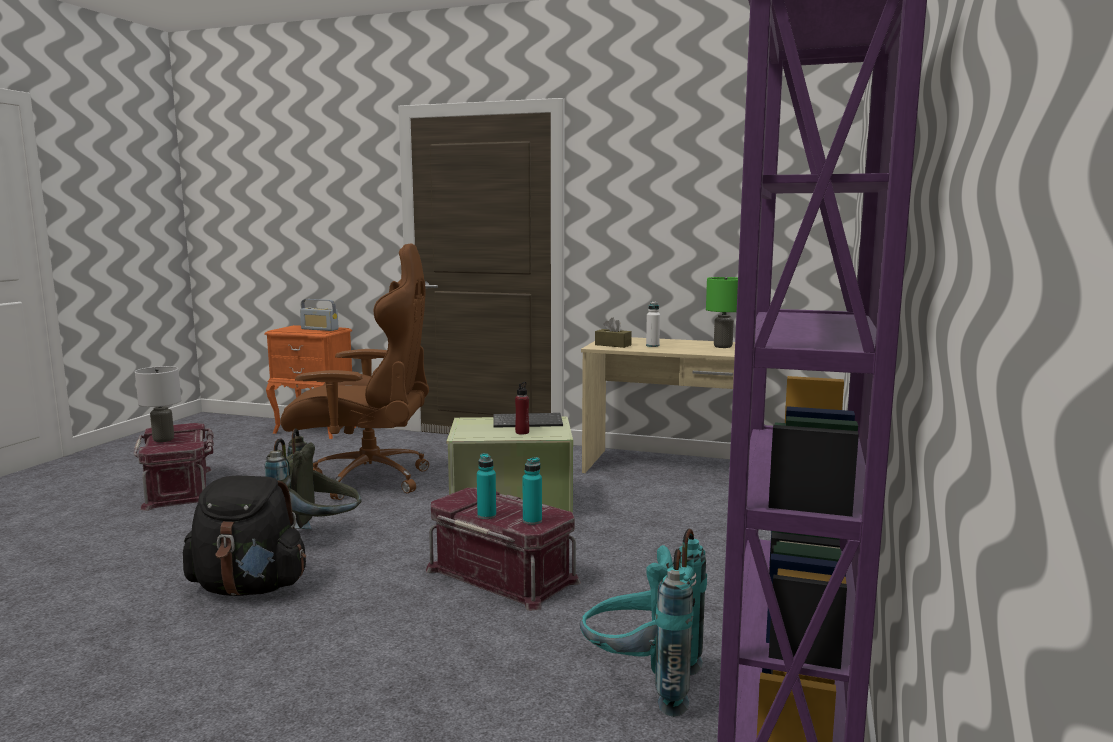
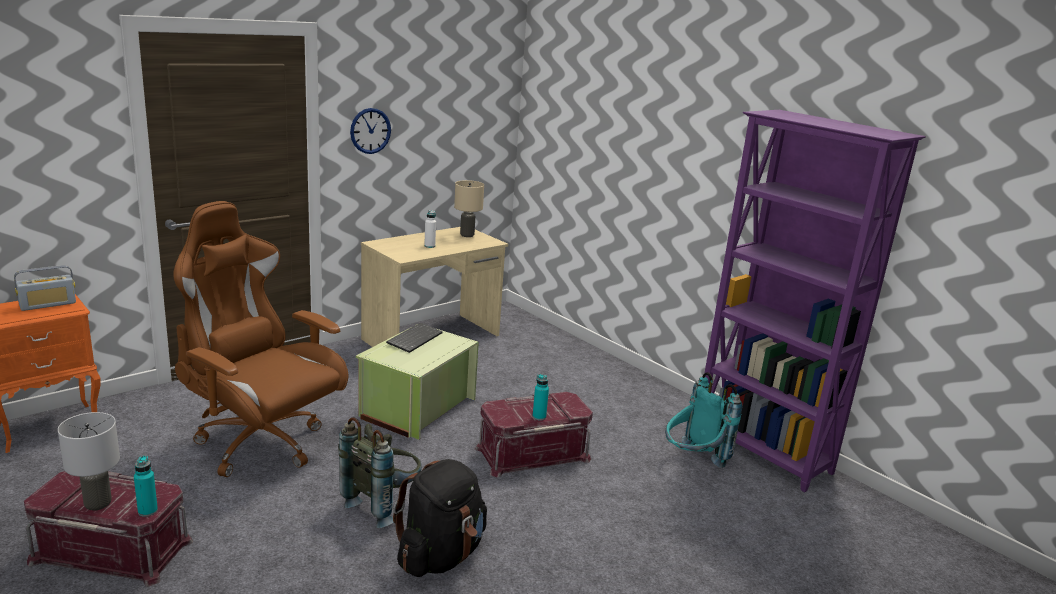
camera: 60 degrees left, 10 degrees up
(362, 480) = (266, 447): brown office chair -> brown office chair turned 90 degrees counterclockwise
(522, 432) = (438, 349): red bottle -> none
(532, 521) = (570, 407): turquoise bottle -> turquoise bottle (147, 511)
(613, 345) = (406, 252): brown tissue box -> none
(623, 212) = (370, 131): none -> wall clock
(724, 347) = (468, 235): green table lamp -> beige table lamp

